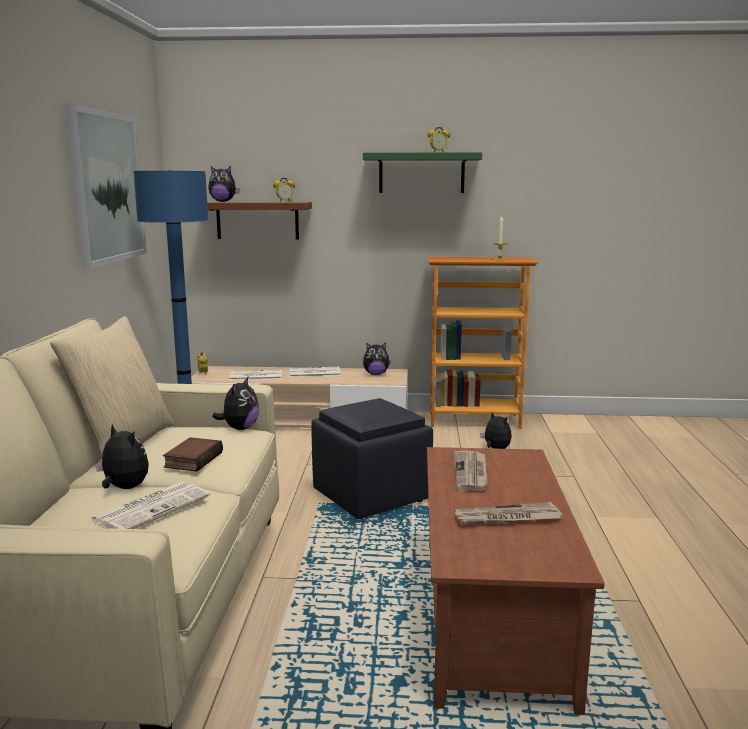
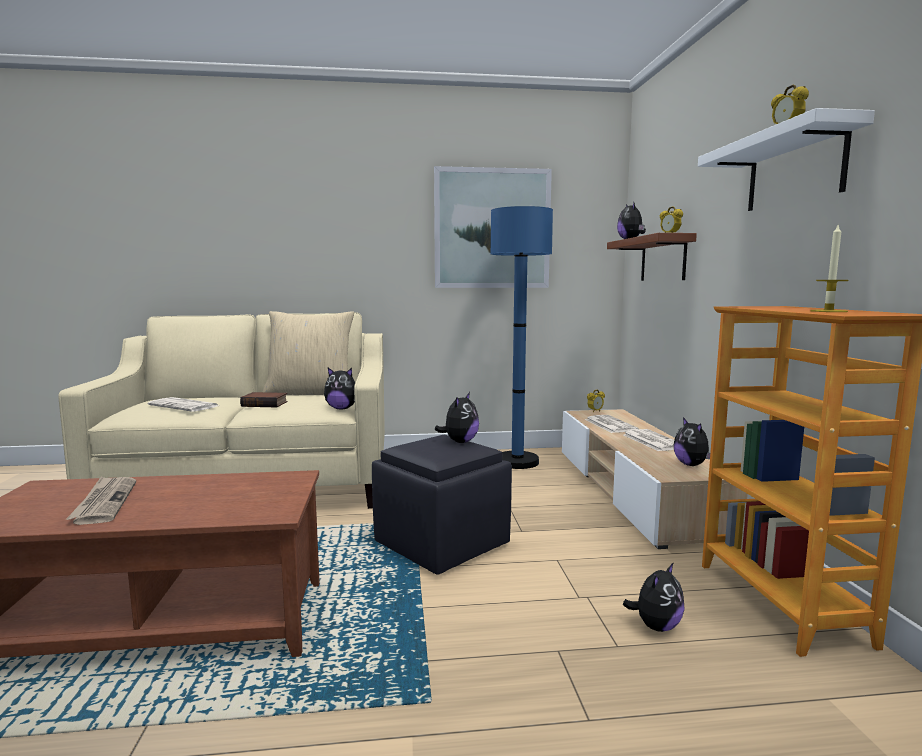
camera: 80 degrees right, 5 degrees down
(124, 488) = (232, 402): plush toy -> plush toy (460, 442)
(421, 173) = (794, 170): green shelf -> white shelf
(471, 473) = (231, 487): newspaper -> none

